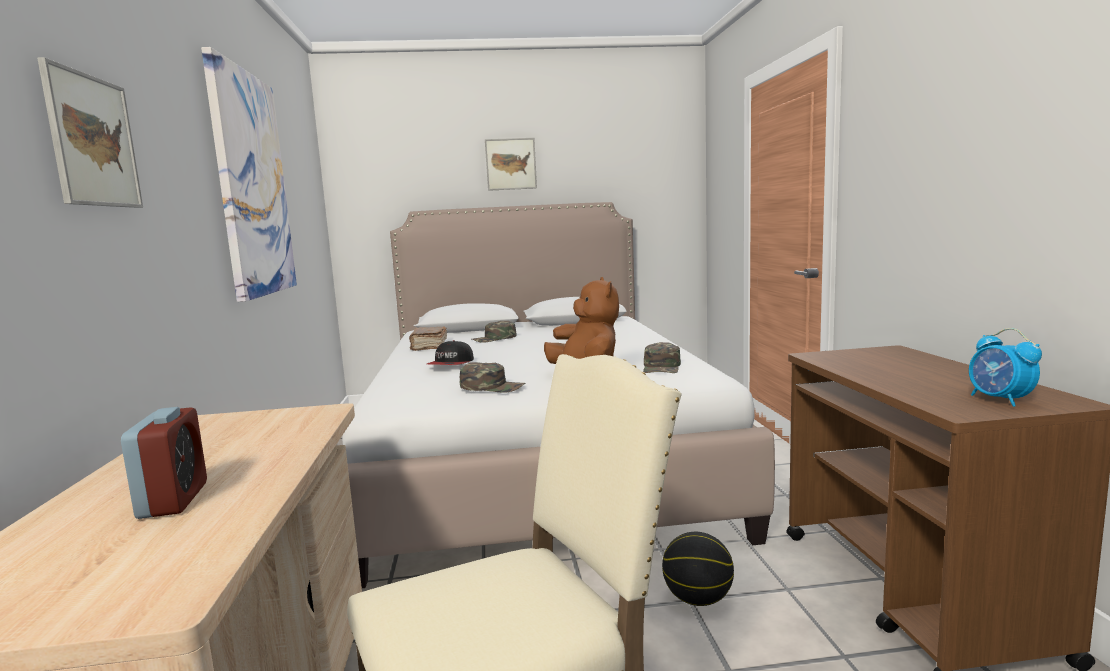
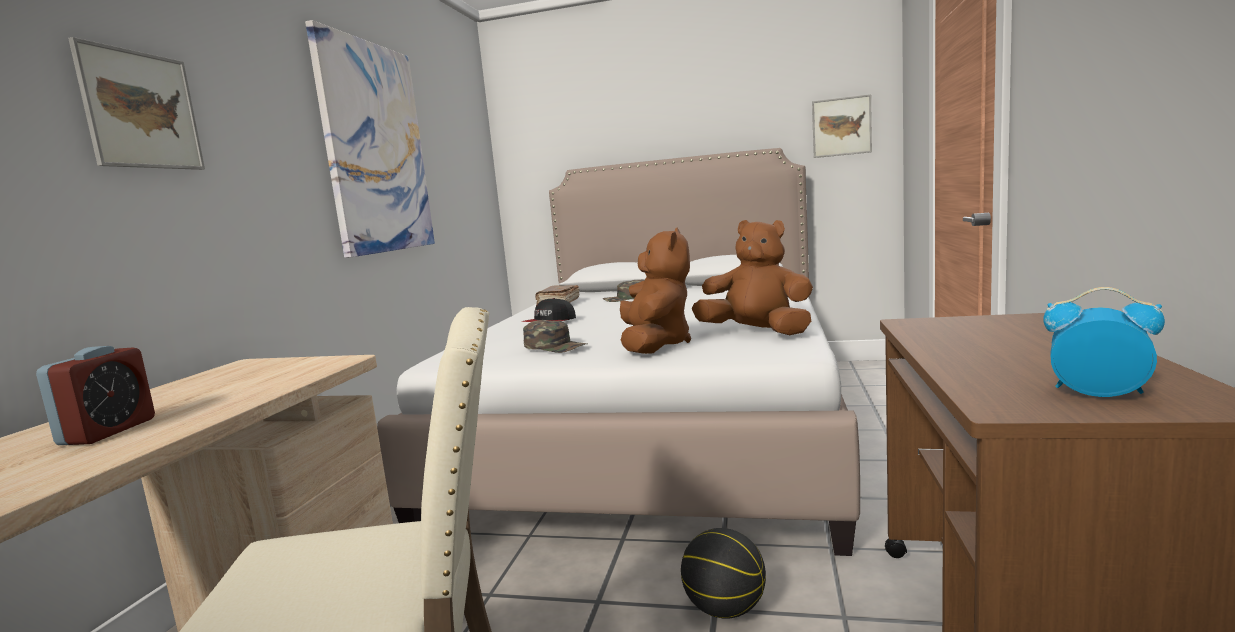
camera: 20 degrees right, 0 degrees up
(511, 164) = (670, 114): picture -> picture (841, 126)
(662, 367) = (757, 333): green cap -> brown plush toy
(1000, 400) = (1096, 394): alarm clock -> alarm clock turned 120 degrees clockwise

